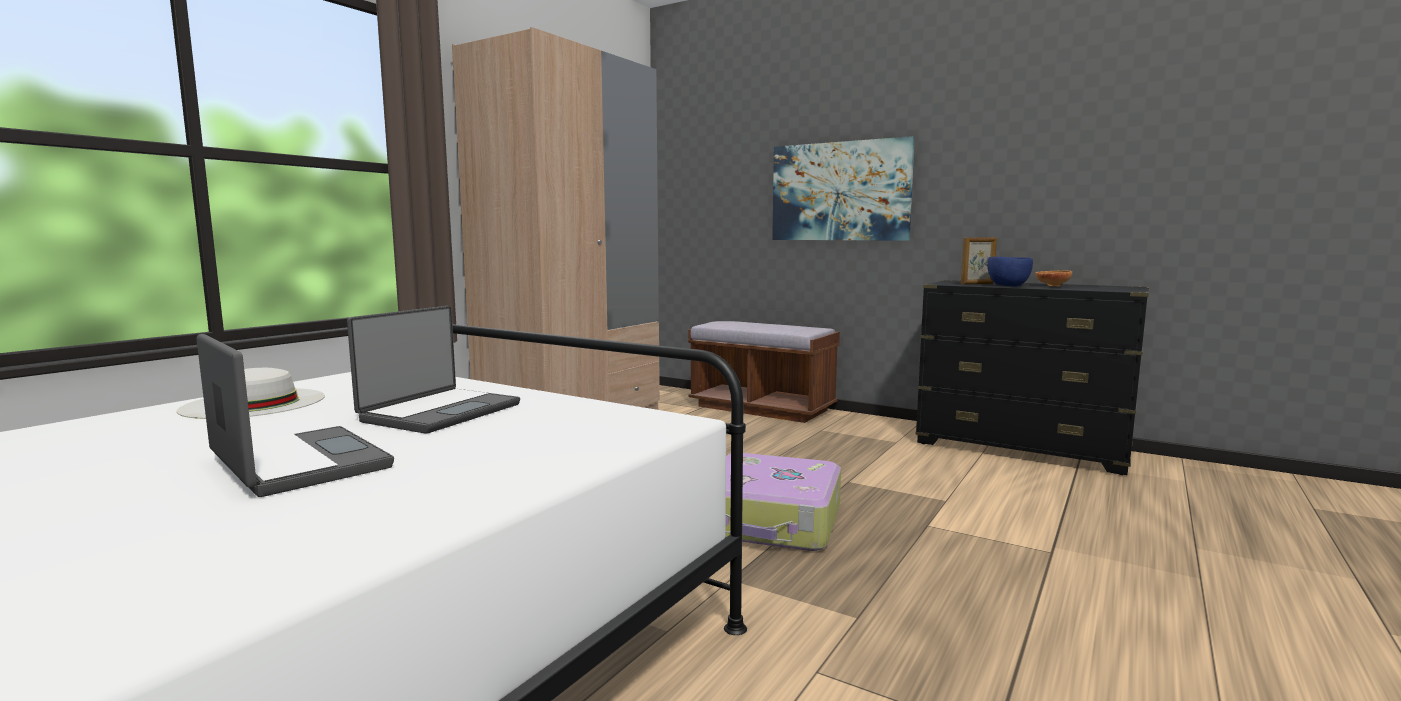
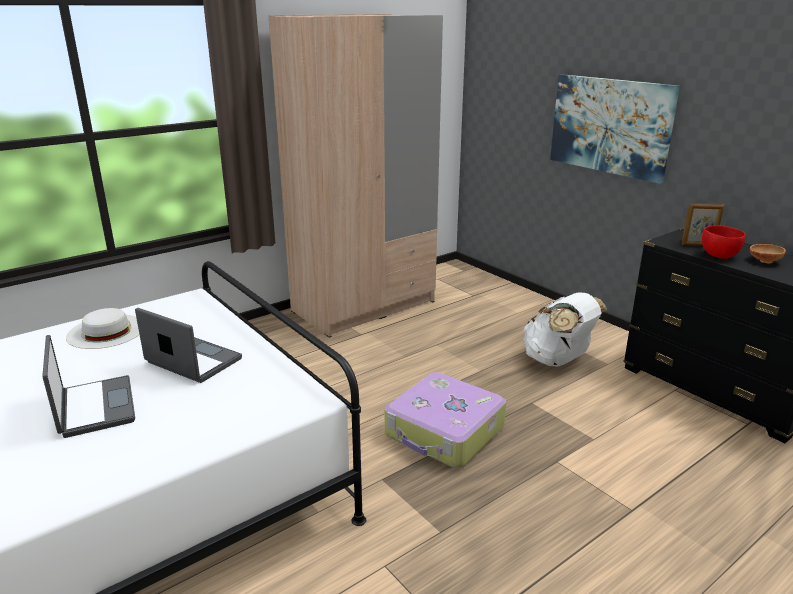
camera: 20 degrees right, 15 degrees up
(439, 412) = (192, 362): laptop -> laptop turned 105 degrees counterclockwise
(762, 408) = (524, 303): brown bench -> none
(842, 445) = (558, 360): none -> white backpack
(1007, 286) = (718, 256): blue bowl -> red bowl

